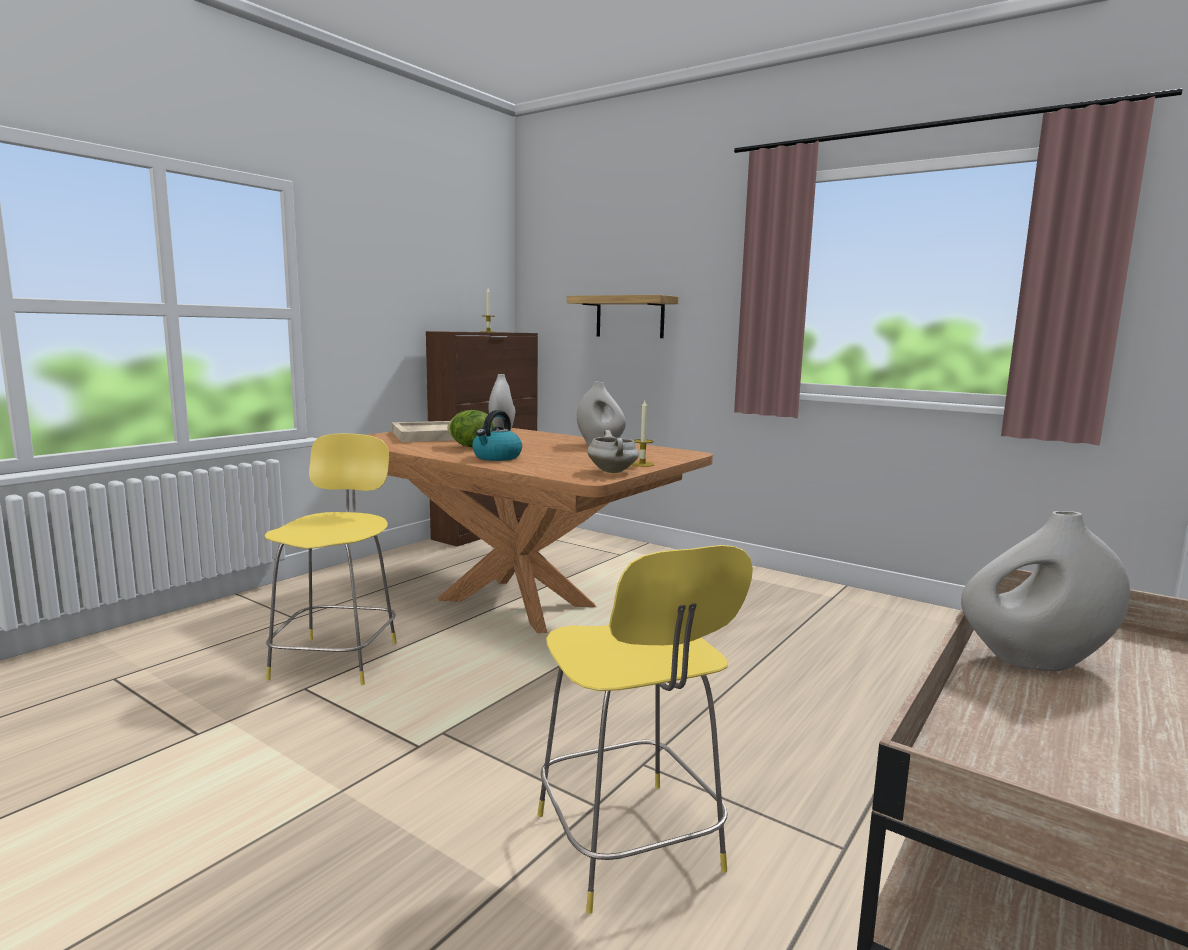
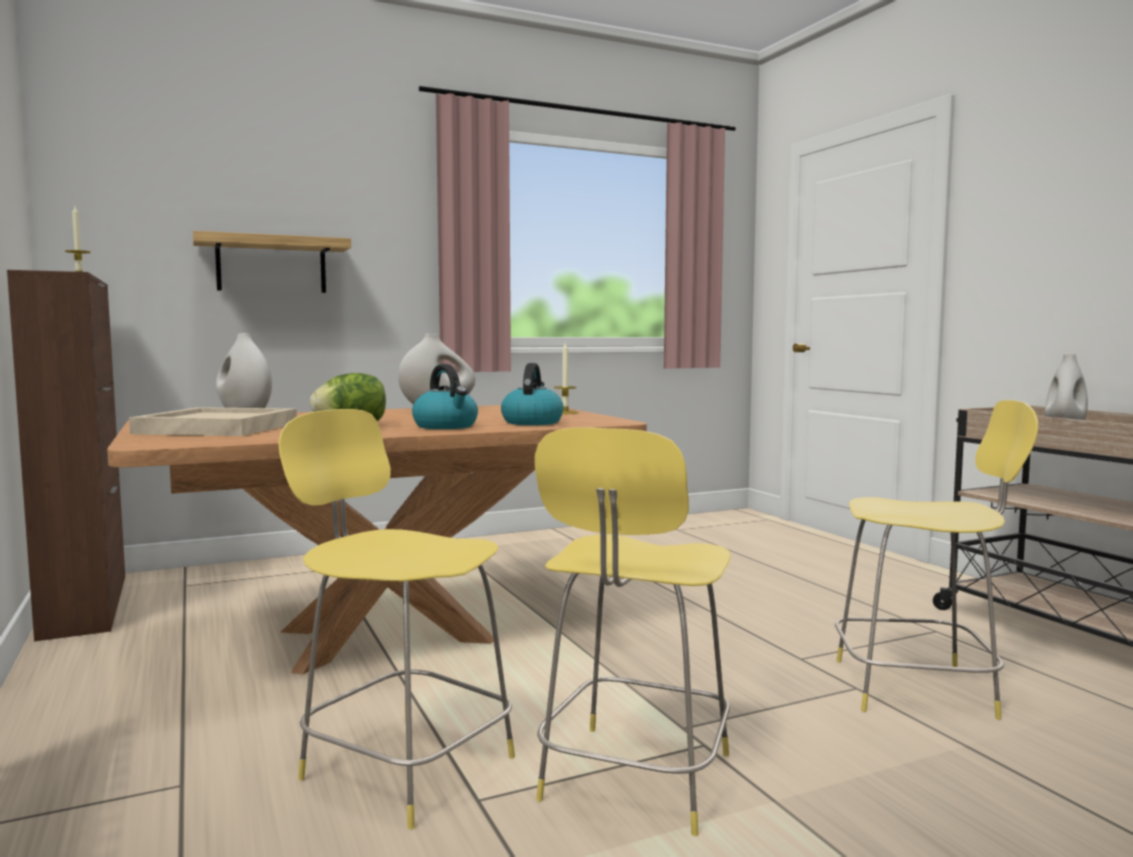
camera: 60 degrees left, 5 degrees down
(349, 730) = (634, 780): none -> yellow stool
(552, 466) = (532, 422): none -> kettle
(613, 471) = (590, 417): white cooking pot -> none

